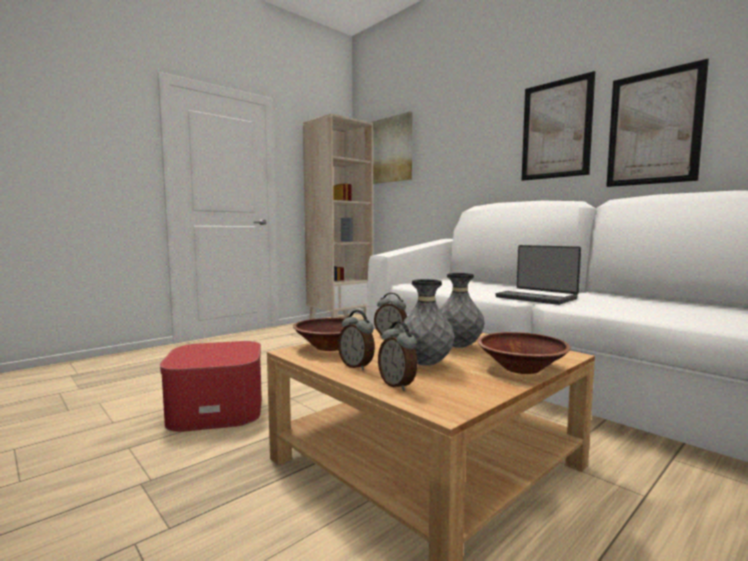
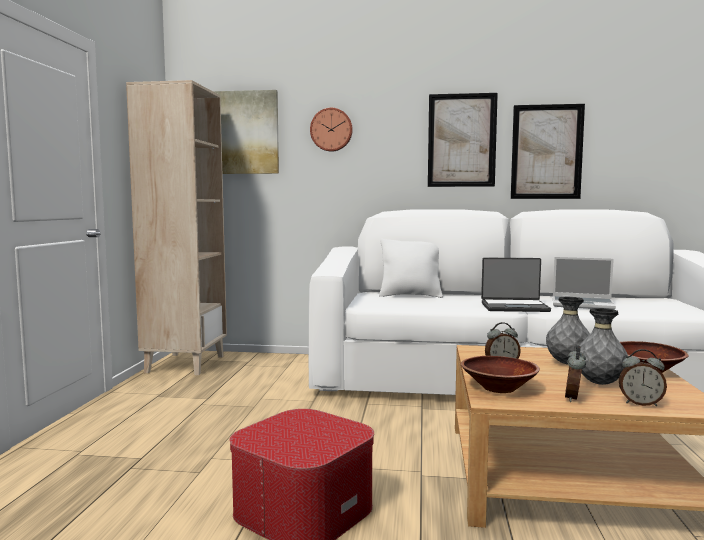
camera: 40 degrees left, 0 degrees up
(357, 366) = (574, 398): alarm clock -> alarm clock turned 105 degrees clockwise
(447, 138) = (331, 130): none -> wall clock
(480, 283) = (410, 296): none -> white pillow
(635, 305) = (583, 304): none -> laptop

